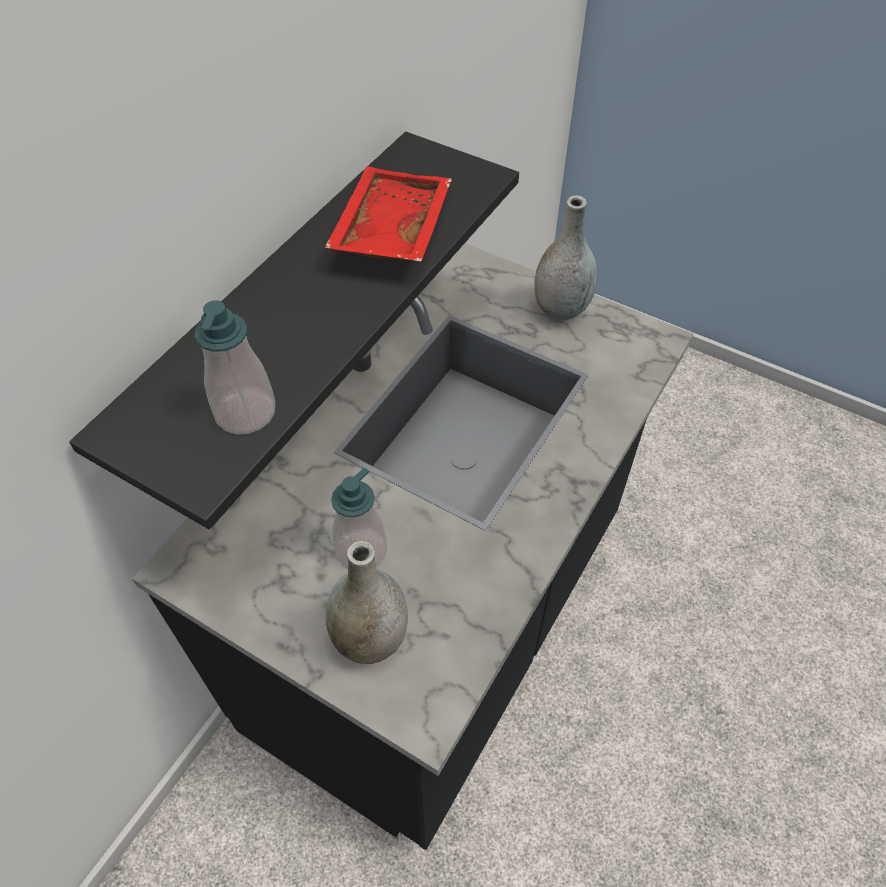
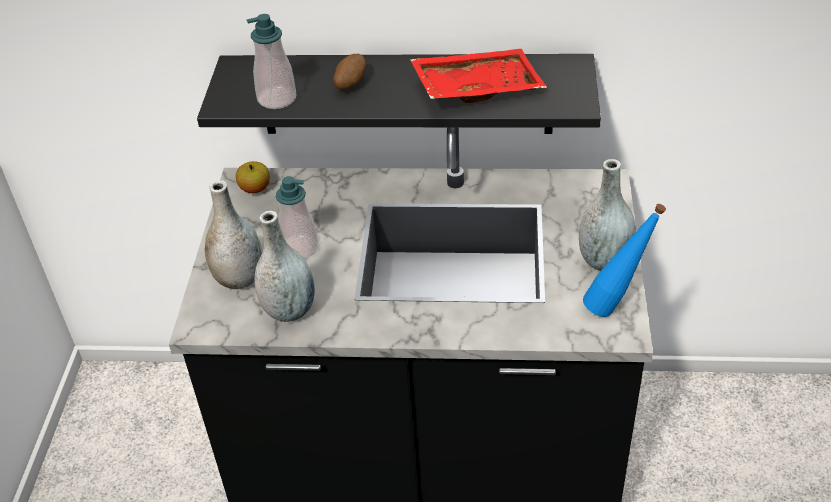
camera: 65 degrees right, 10 degrees down
(209, 557) = (255, 189): none -> apple
(281, 329) = (350, 84): none -> potato
(463, 603) = (289, 310): none -> grey vase
(624, 329) = (616, 307): none -> blue bottle

